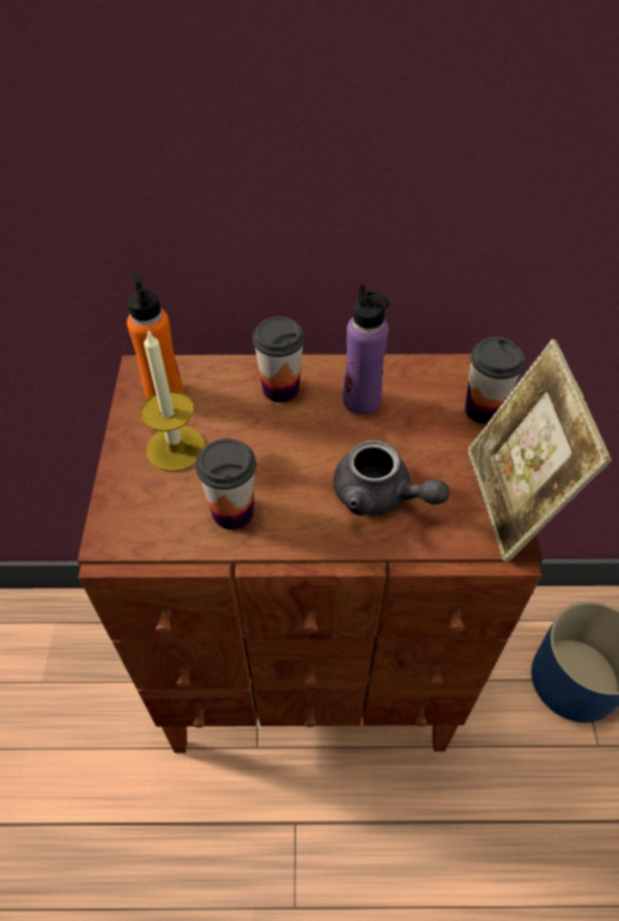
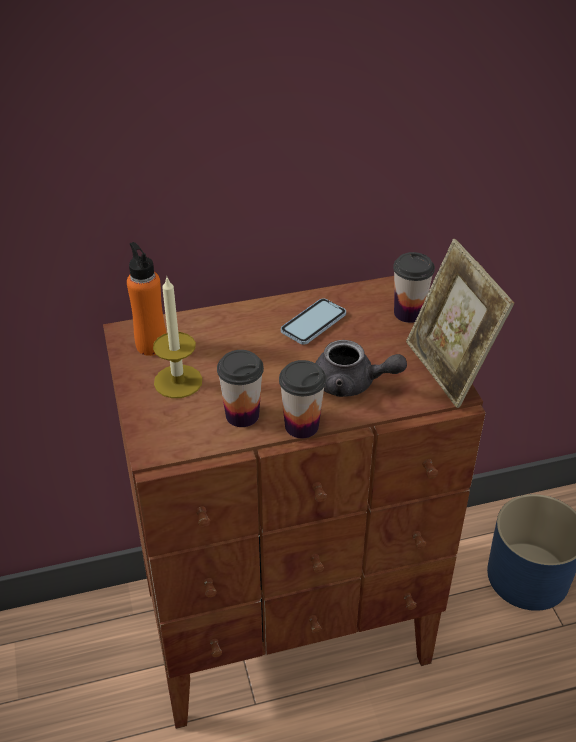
camera: 15 degrees left, 10 degrees down
(280, 389) = (246, 326): cup -> cup (301, 426)
(361, 401) = (313, 323): purple bottle -> phone

